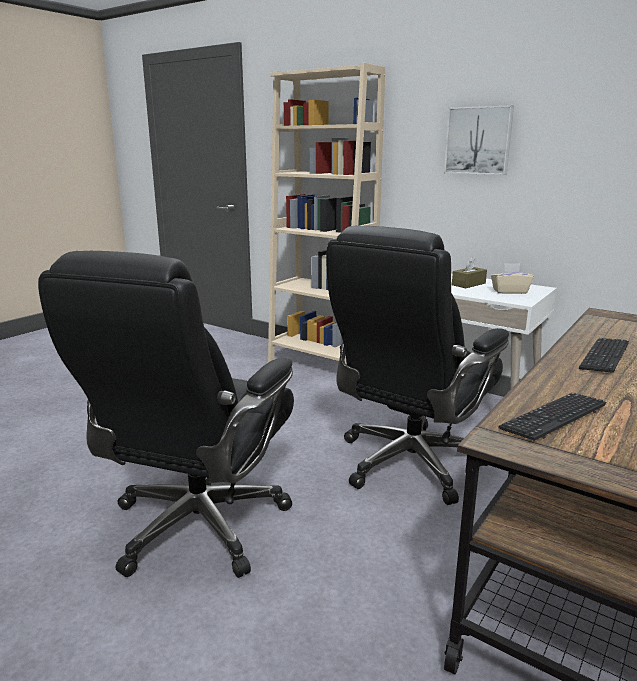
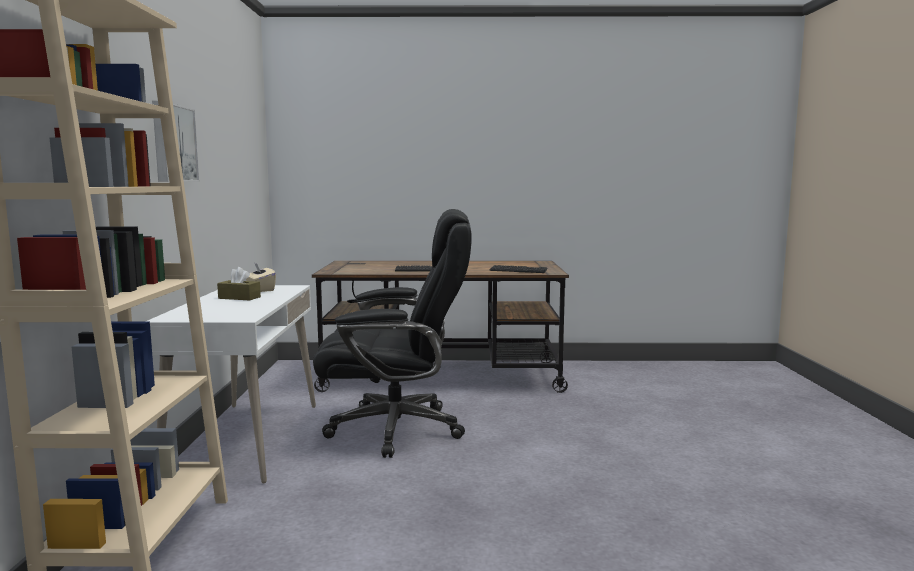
camera: 125 degrees left, 10 degrees down
(199, 524) = (588, 470): black office chair -> none

